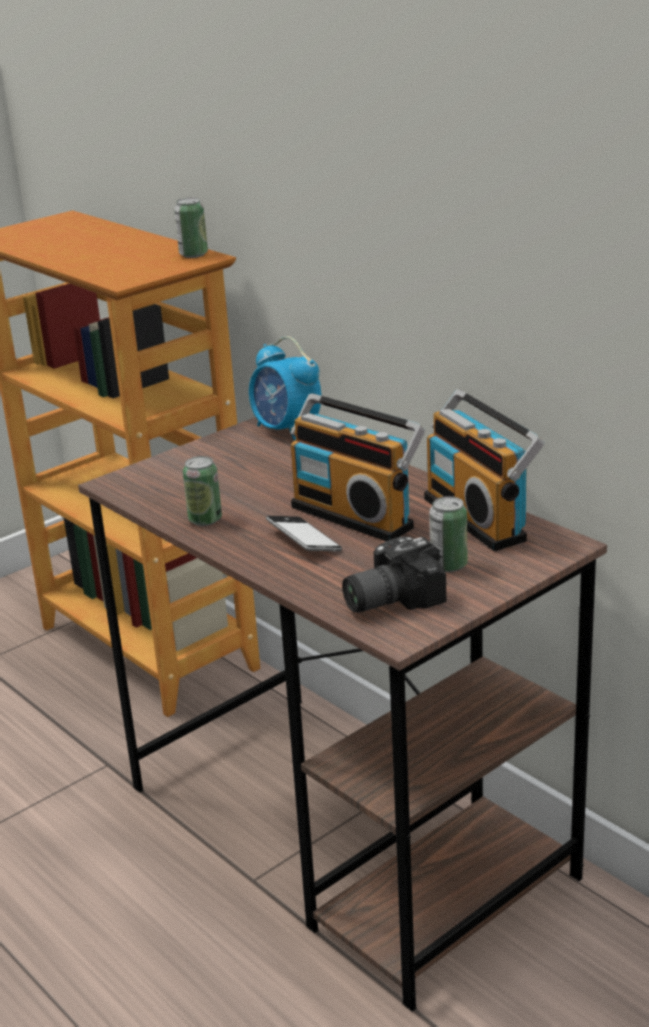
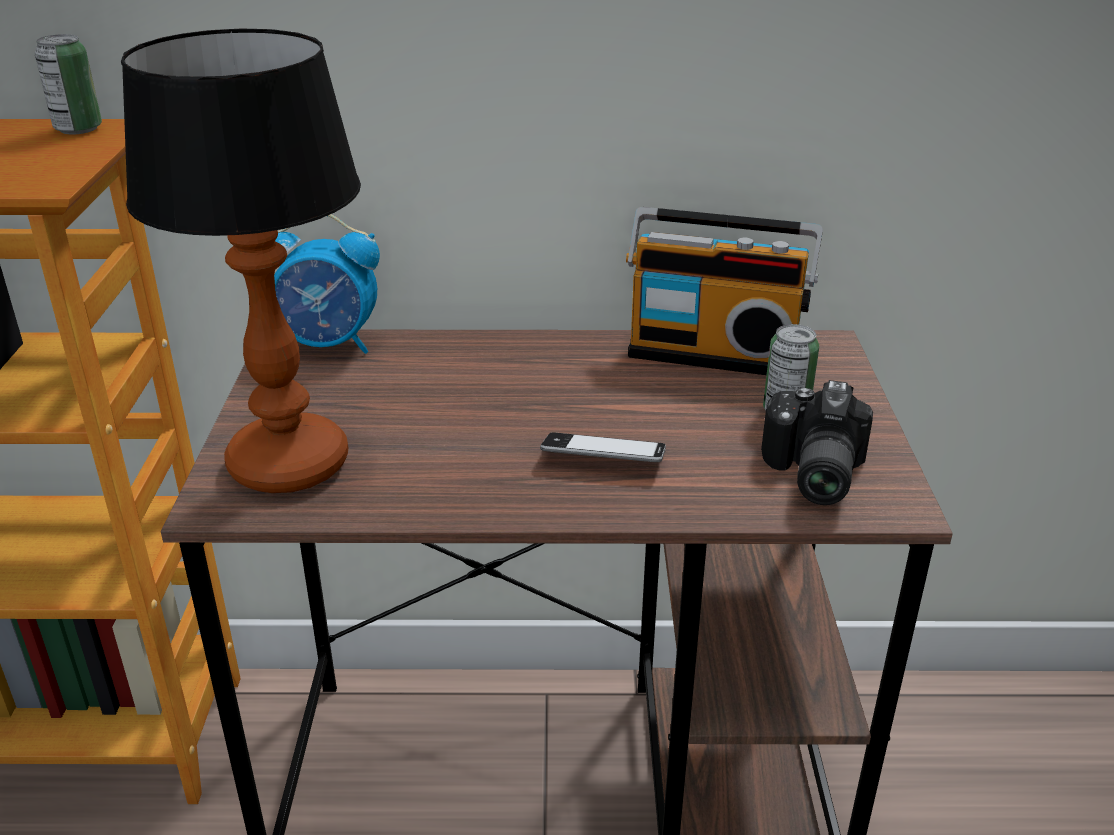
camera: 50 degrees left, 5 degrees up
(169, 479) = (291, 463): none -> table lamp
(205, 520) = (442, 490): can -> none
(356, 515) = (597, 403): radio -> none

